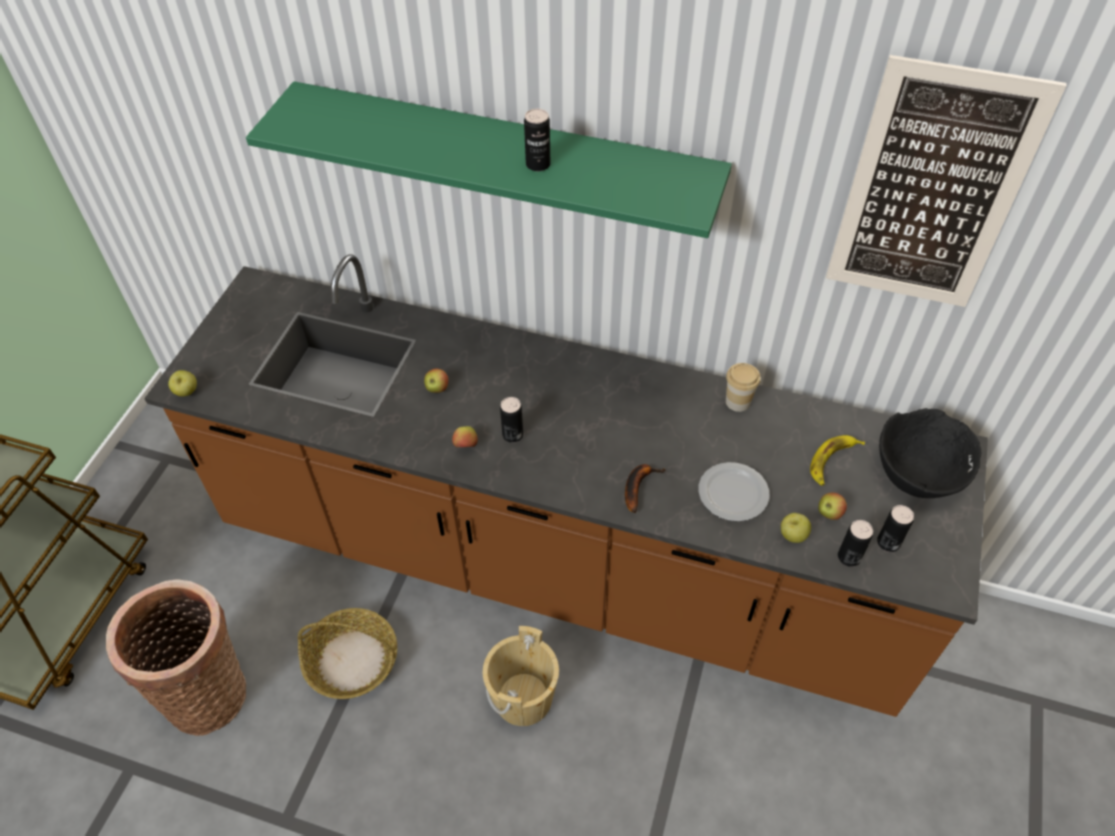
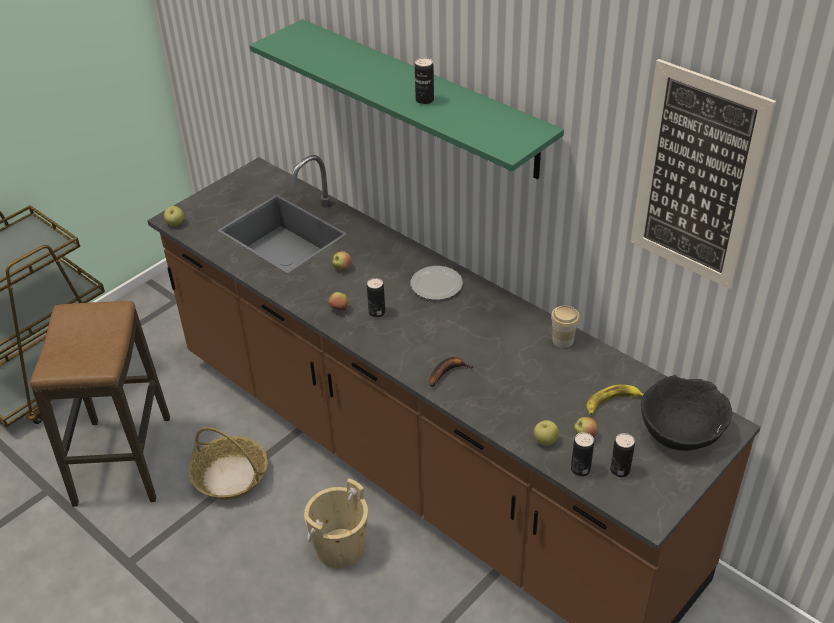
camera: 25 degrees right, 10 degrees down
(208, 690) = (123, 460): basket -> stool
(733, 494) = (516, 400): plate -> plate (436, 285)

